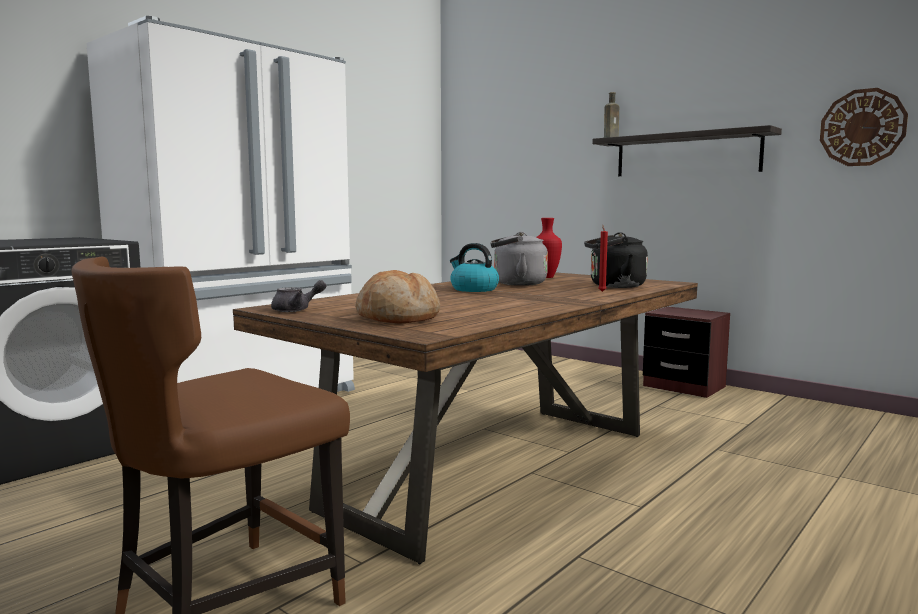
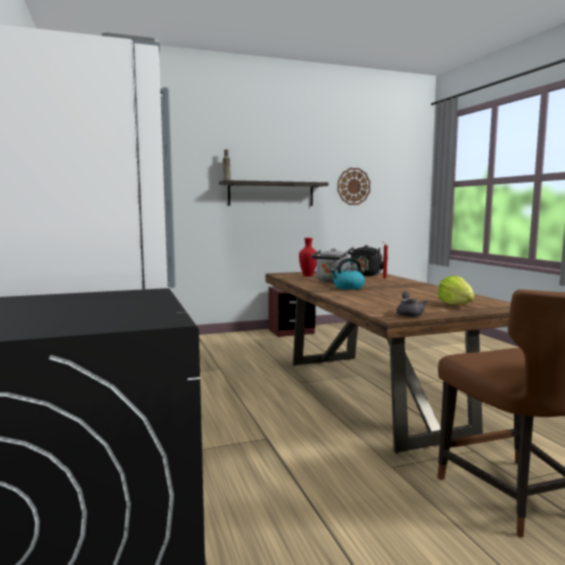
camera: 60 degrees left, 0 degrees up
(397, 317) = (456, 305): bread -> lettuce

